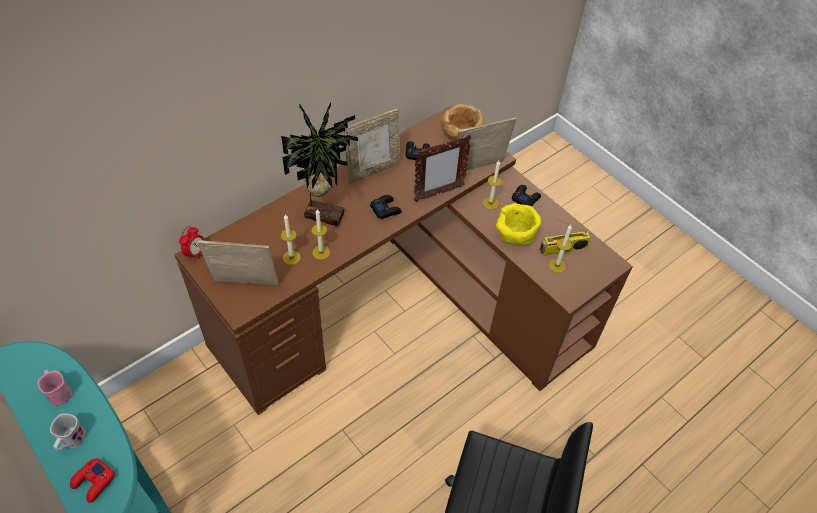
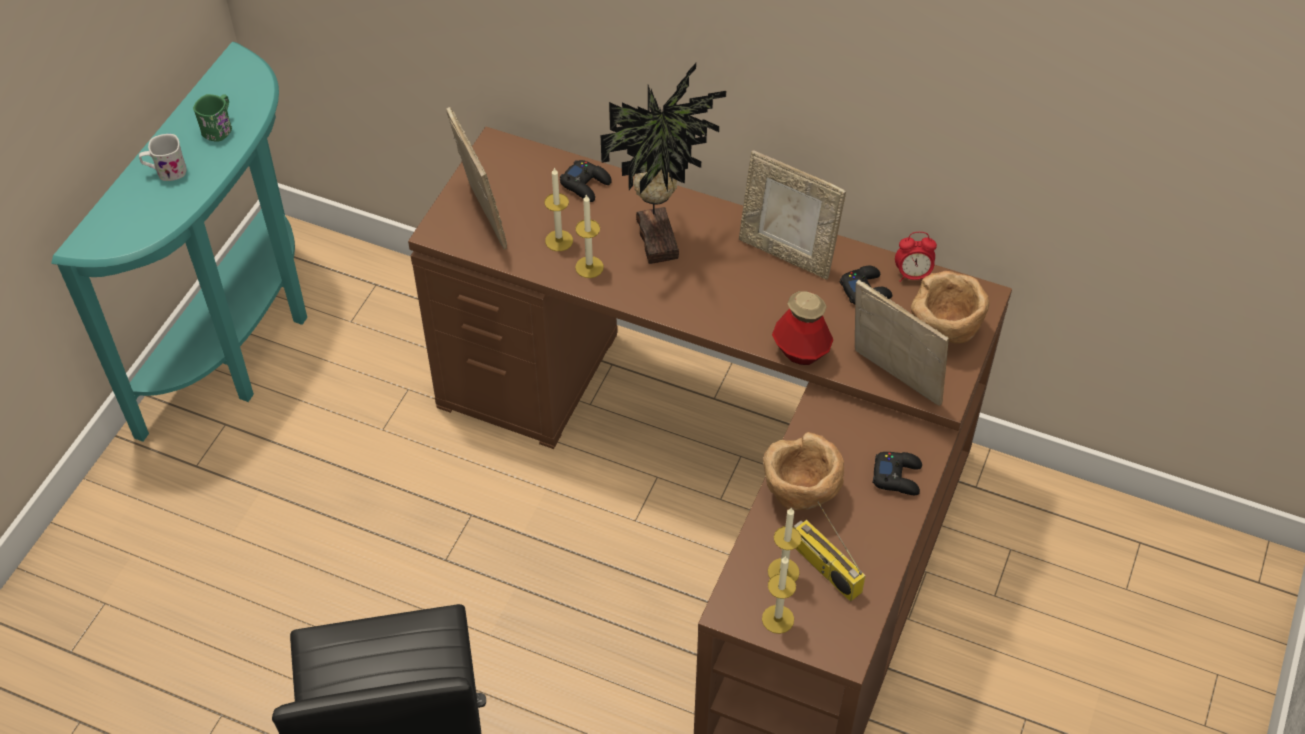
camera: 65 degrees right, 0 degrees up
(58, 392) = (220, 128): pink mug -> green mug
(94, 482) = (129, 216): red game controller -> none
(195, 253) = (500, 144): alarm clock -> alarm clock (912, 275)
(385, 209) = (721, 302): black game controller -> black game controller (586, 184)
(438, 193) = (801, 351): picture frame -> bottle
(490, 203) = (850, 434): candle -> candle (778, 619)
(514, 238) = (799, 493): yellow bowl -> brown bowl

